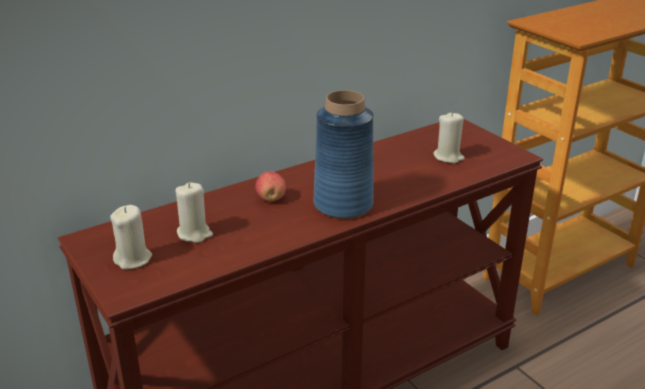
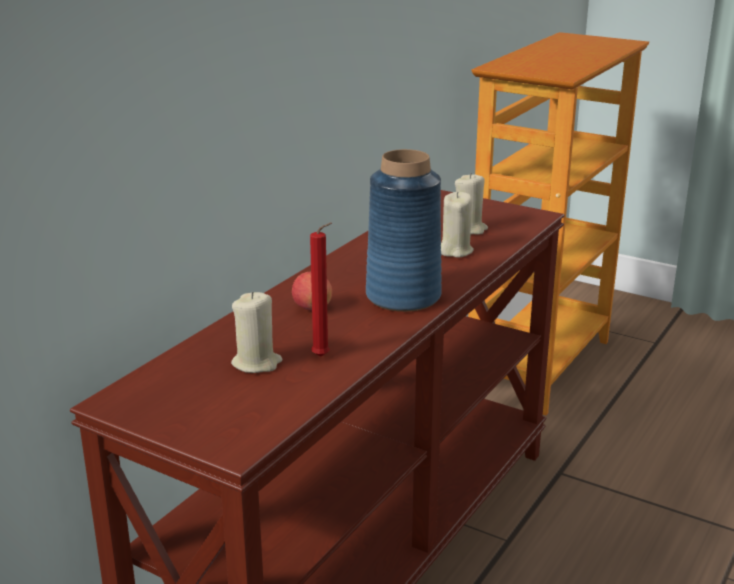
camera: 25 degrees left, 5 degrees down
(133, 259) = (206, 407): beige candle -> beige candle (455, 251)
(241, 240) = (323, 357): none -> red candle

